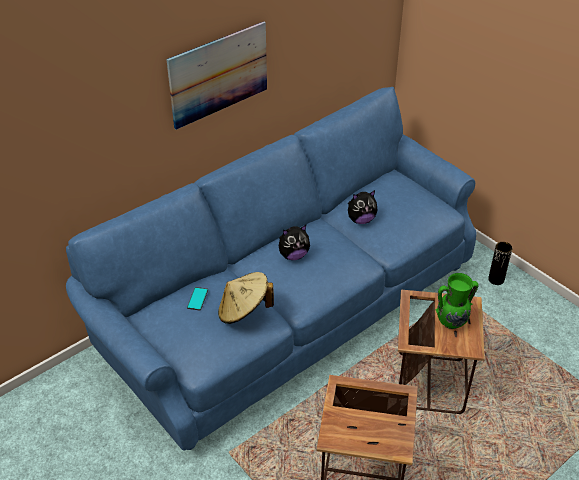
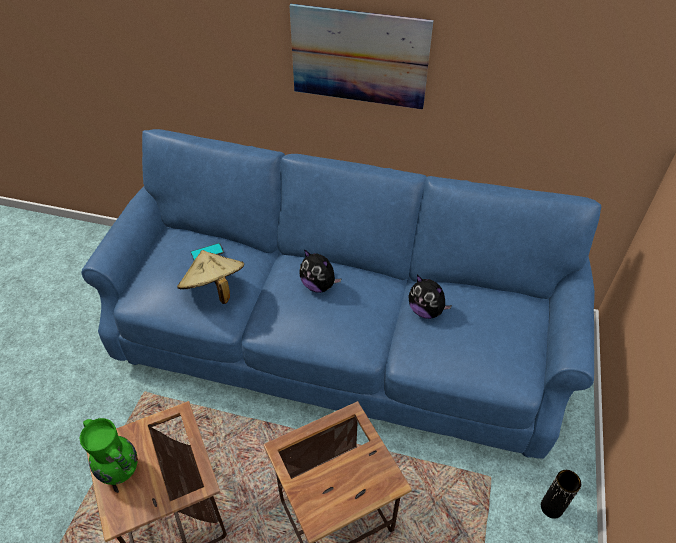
camera: 55 degrees right, 5 degrees up
(451, 323) = (342, 477): green vase -> green vase (120, 472)

